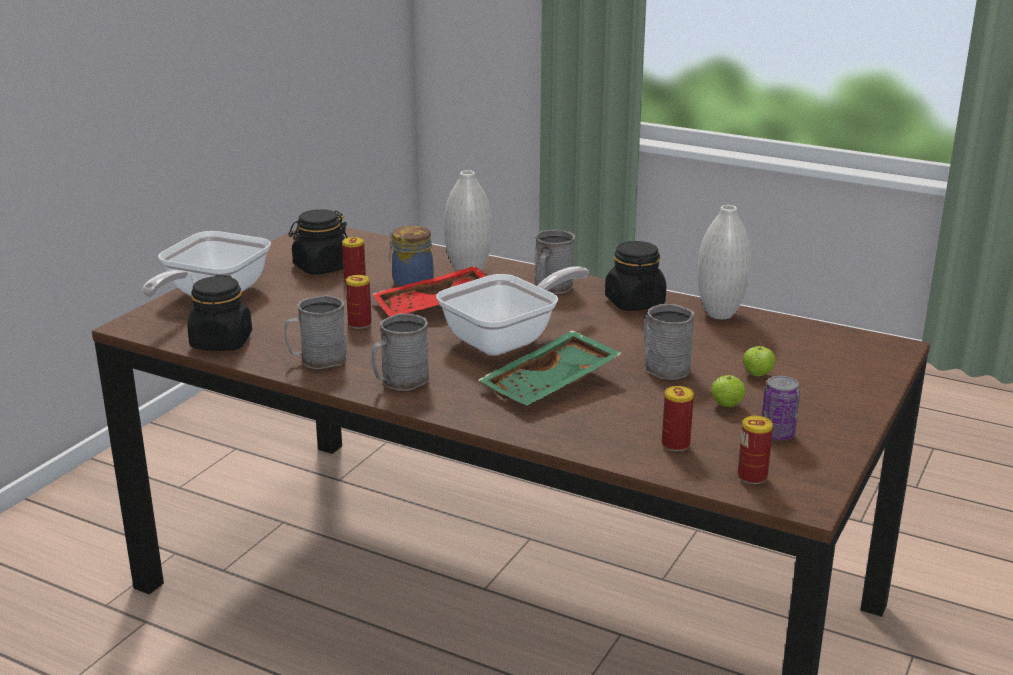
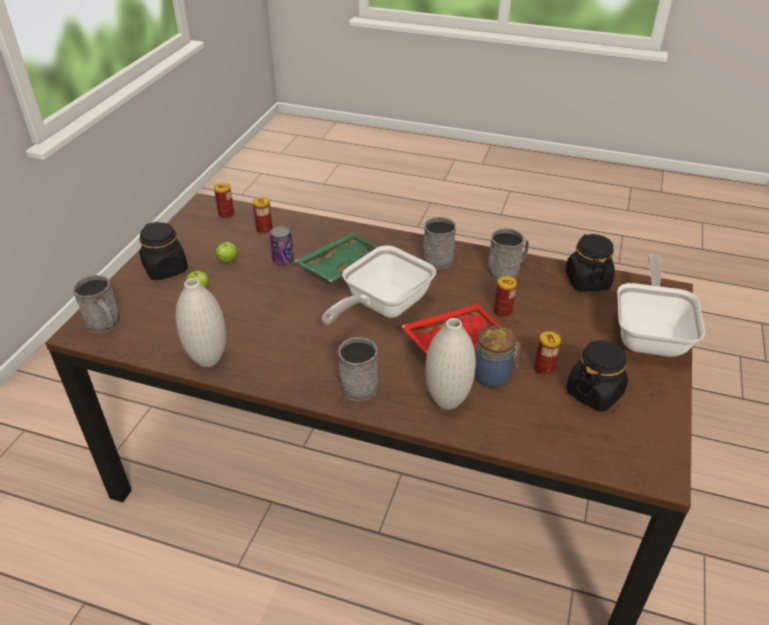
camera: 170 degrees right, 15 degrees up
(634, 302) = (282, 369): black jar -> black jar (166, 269)
(662, 366) = (265, 291): grey mug -> grey mug (105, 324)
(777, 434) = (203, 242): can -> can (283, 261)

